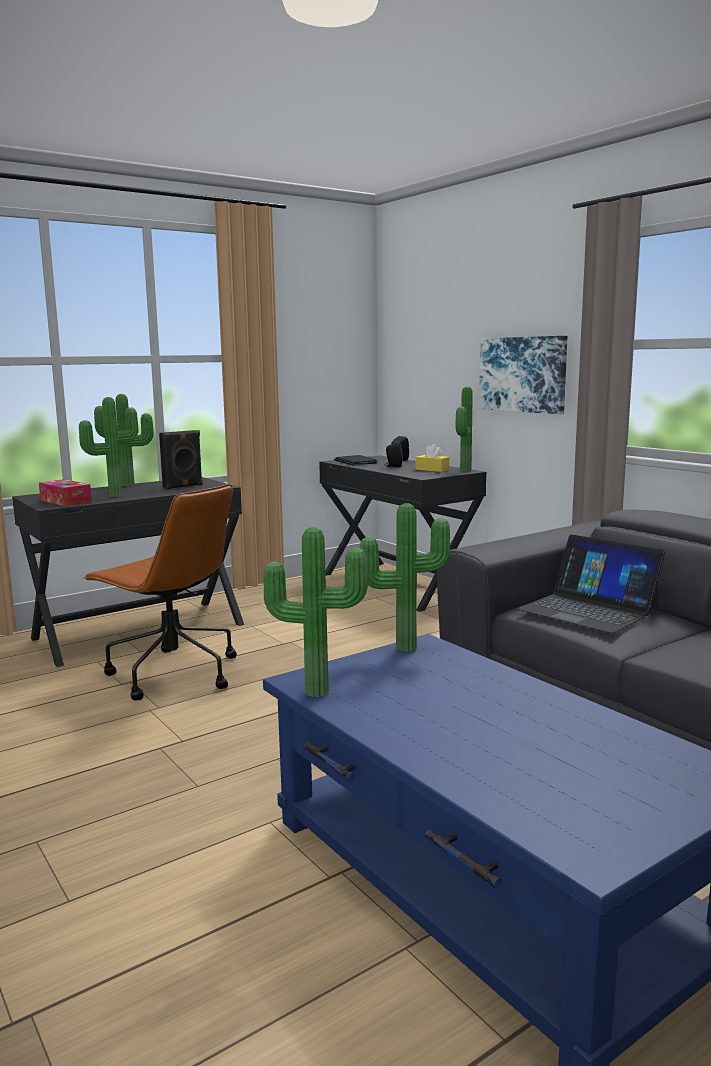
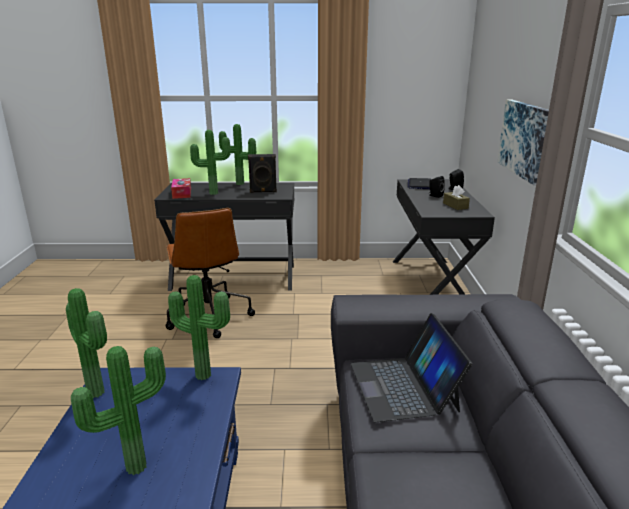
camera: 35 degrees right, 10 degrees up
(432, 469) = (455, 206): yellow tissue box -> brown tissue box
(463, 470) = (477, 212): potted plant -> potted plant (134, 465)

